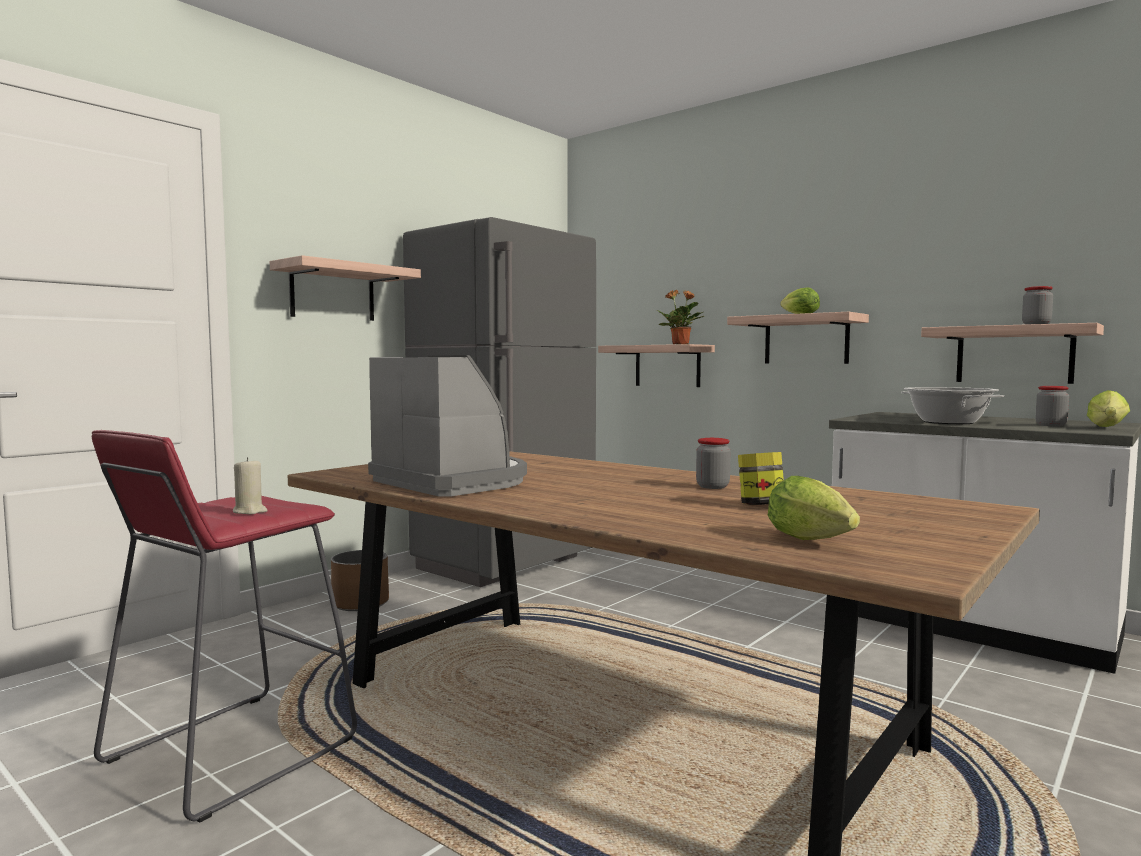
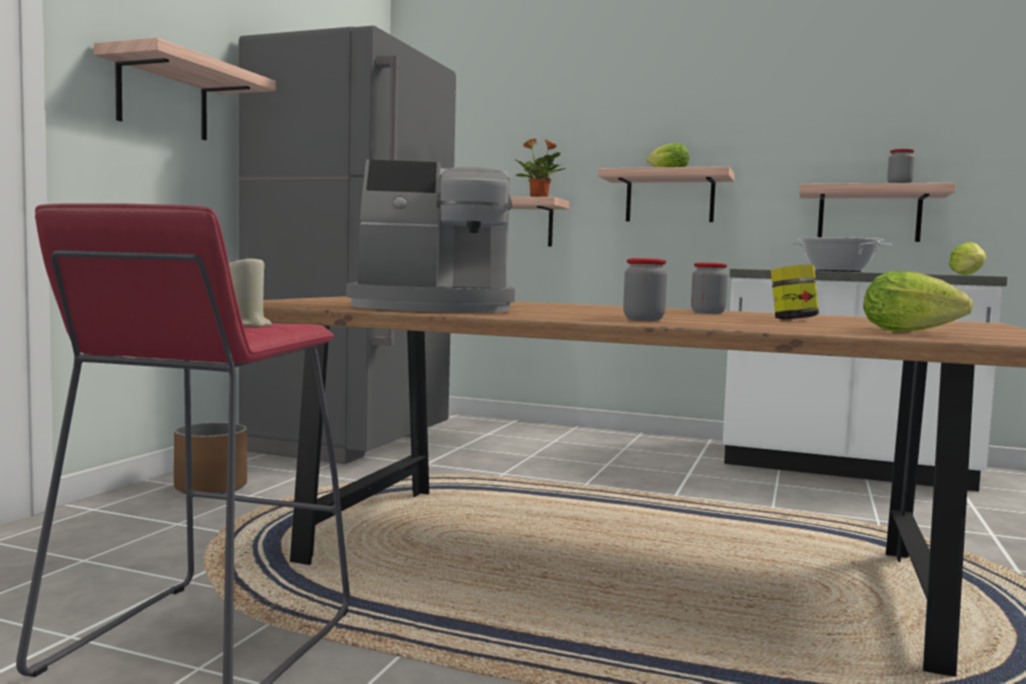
camera: 20 degrees left, 0 degrees up
(453, 482) = (434, 308): coffee machine -> coffee machine turned 150 degrees clockwise
(1051, 425) = (922, 273): jar -> jar (643, 319)

